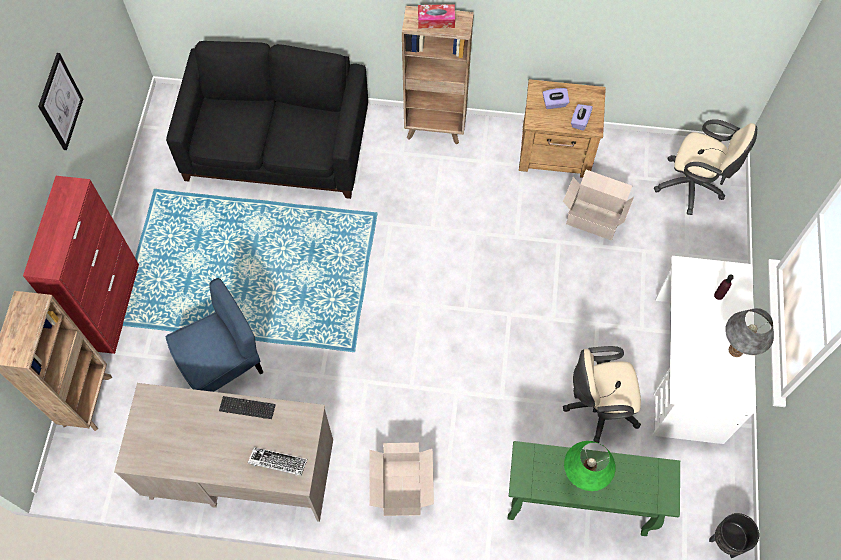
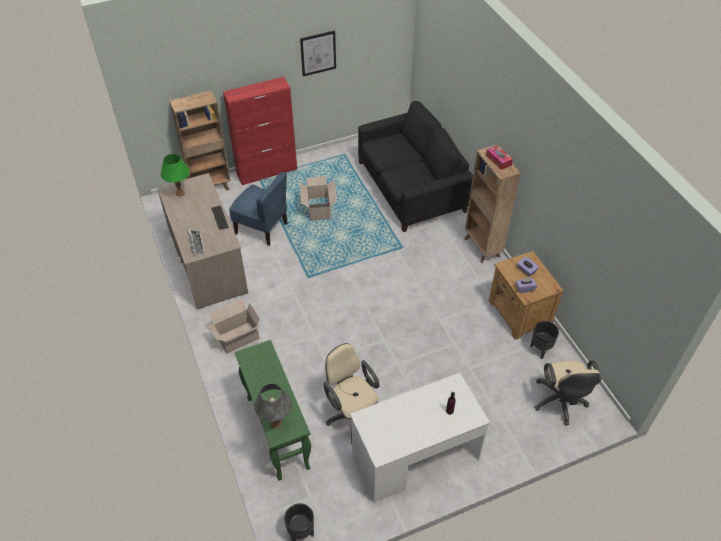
camera: 60 degrees right, 15 degrees down
(582, 478) = (266, 384): green table lamp -> green table lamp (180, 193)
(592, 218) = (486, 354): cardboard box -> cardboard box (319, 208)
(616, 163) = (540, 350): none -> black planter
(735, 350) = (414, 437): grey table lamp -> grey table lamp (276, 423)

